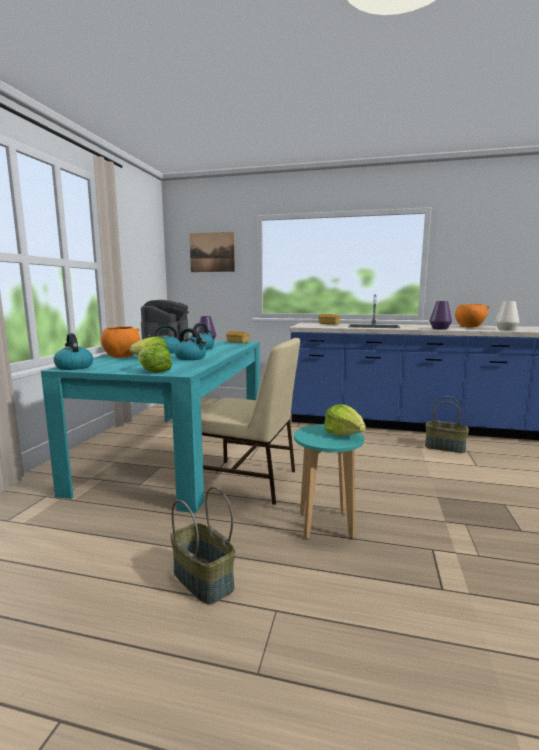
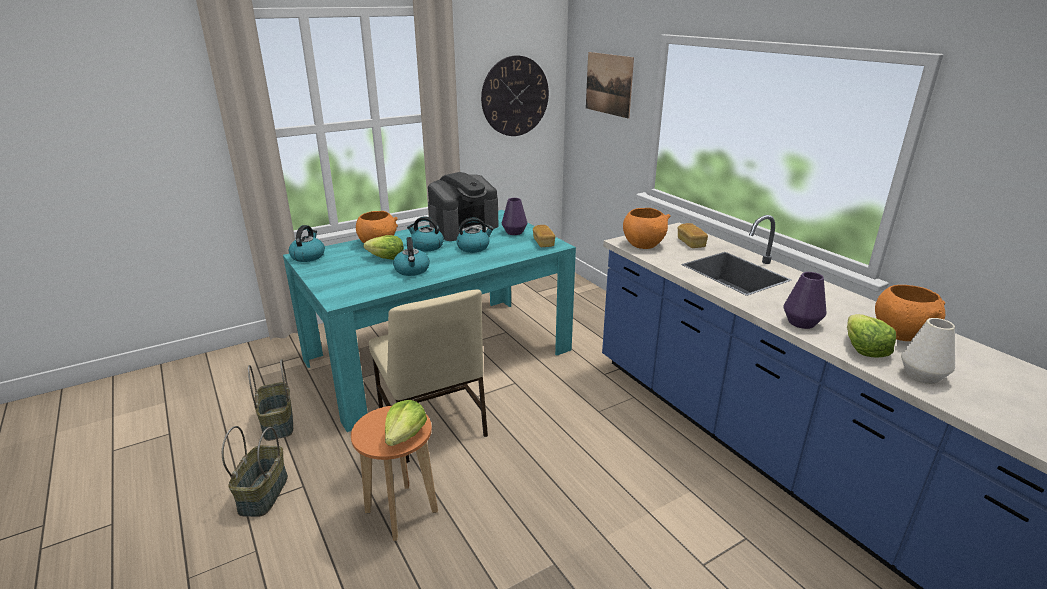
camera: 45 degrees right, 15 degrees up
(144, 261) = (515, 96): none -> wall clock
(153, 371) = (330, 288): lettuce -> lettuce (863, 349)
(311, 326) = (643, 244): none -> orange bowl
(325, 525) = (402, 511): turquoise stool -> orange stool
(445, 447) = (726, 512): basket -> basket (279, 423)

